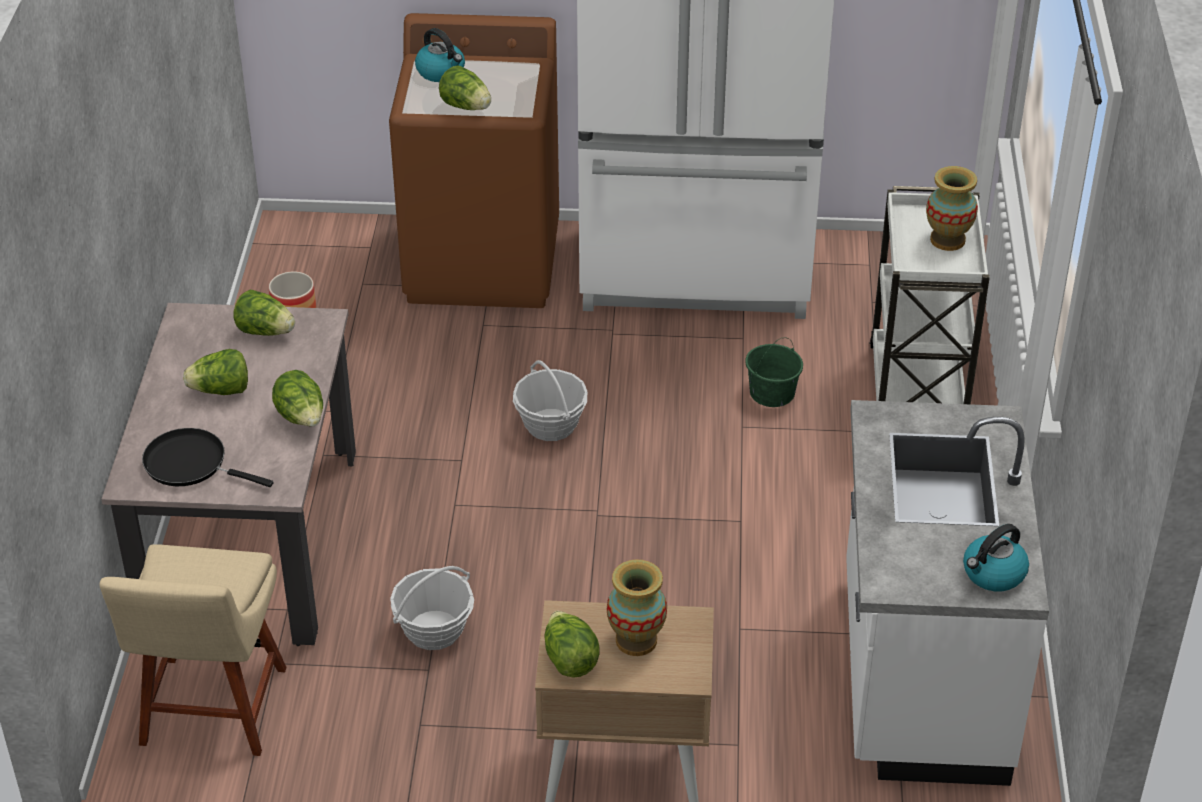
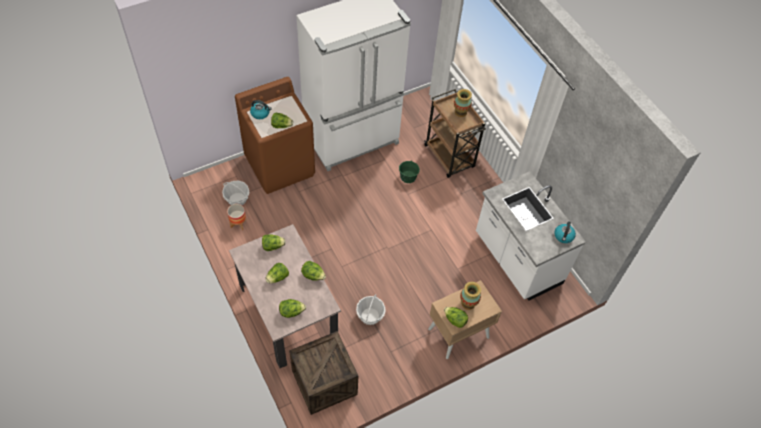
camera: 35 degrees left, 15 degrees up
(191, 464) = (291, 312): black frying pan -> lettuce
(211, 712) = (324, 382): beige chair -> crate
(551, 425) = (349, 221): basket -> basket (237, 200)
(917, 393) = (449, 157): white cart -> brown cart

